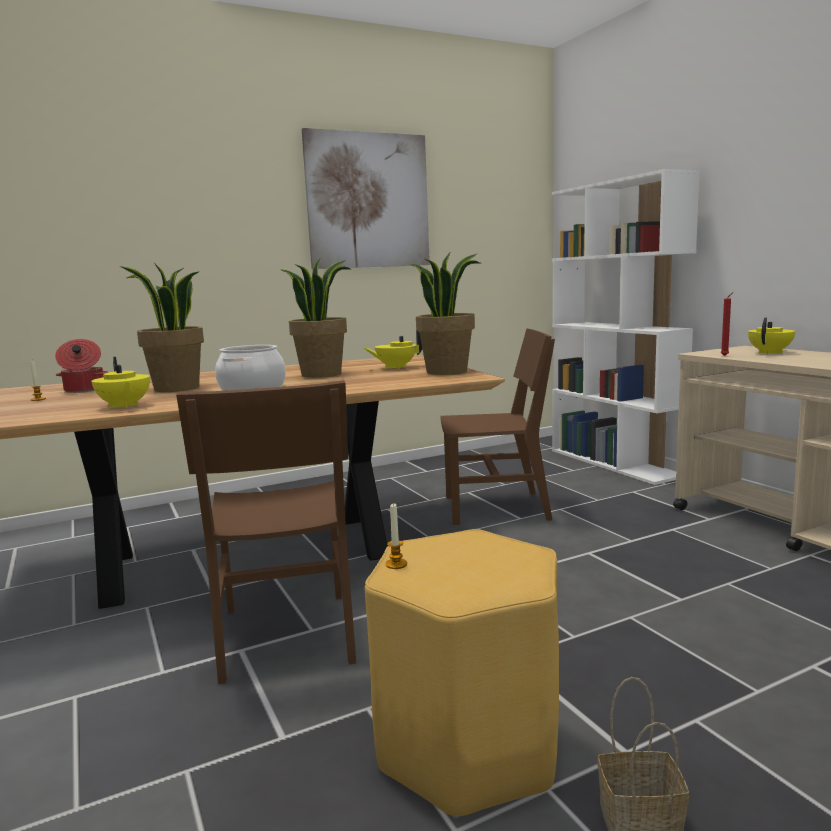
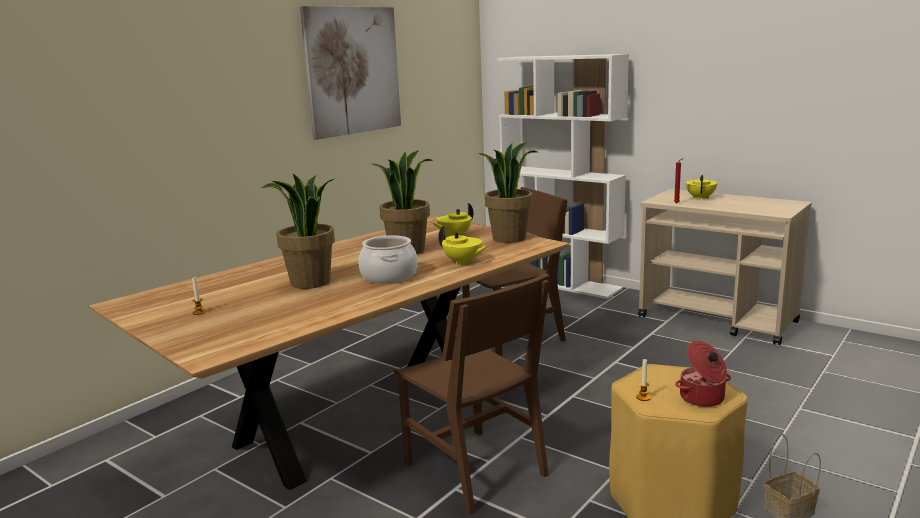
camera: 25 degrees left, 5 degrees up
(84, 390) = (214, 295): cooking pot -> cooking pot (702, 398)
(124, 406) = (319, 310): yellow teapot -> yellow teapot (463, 262)

